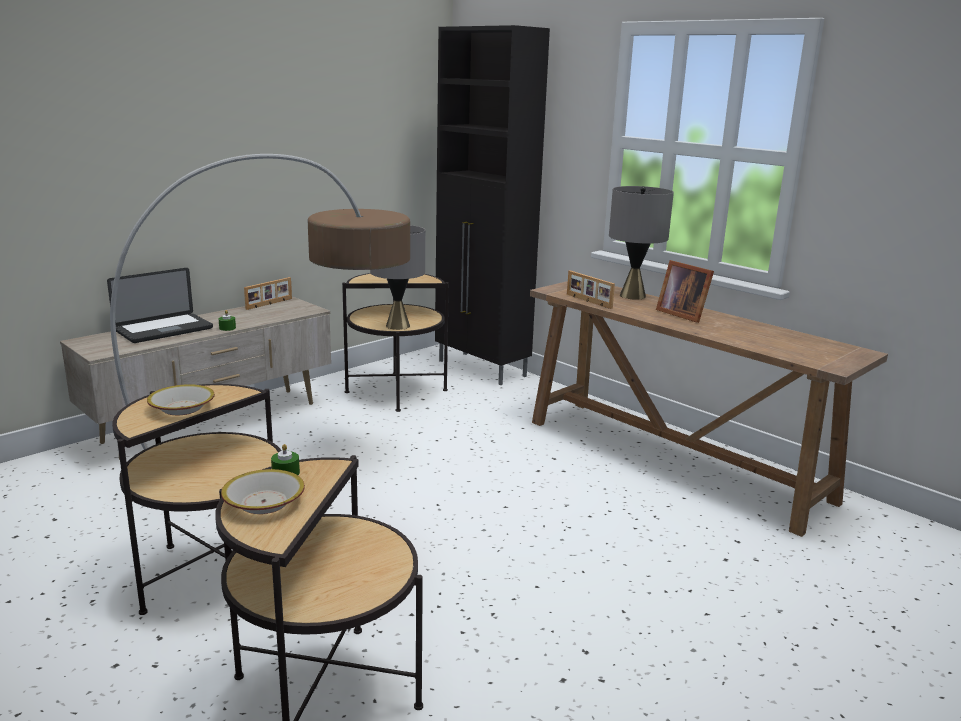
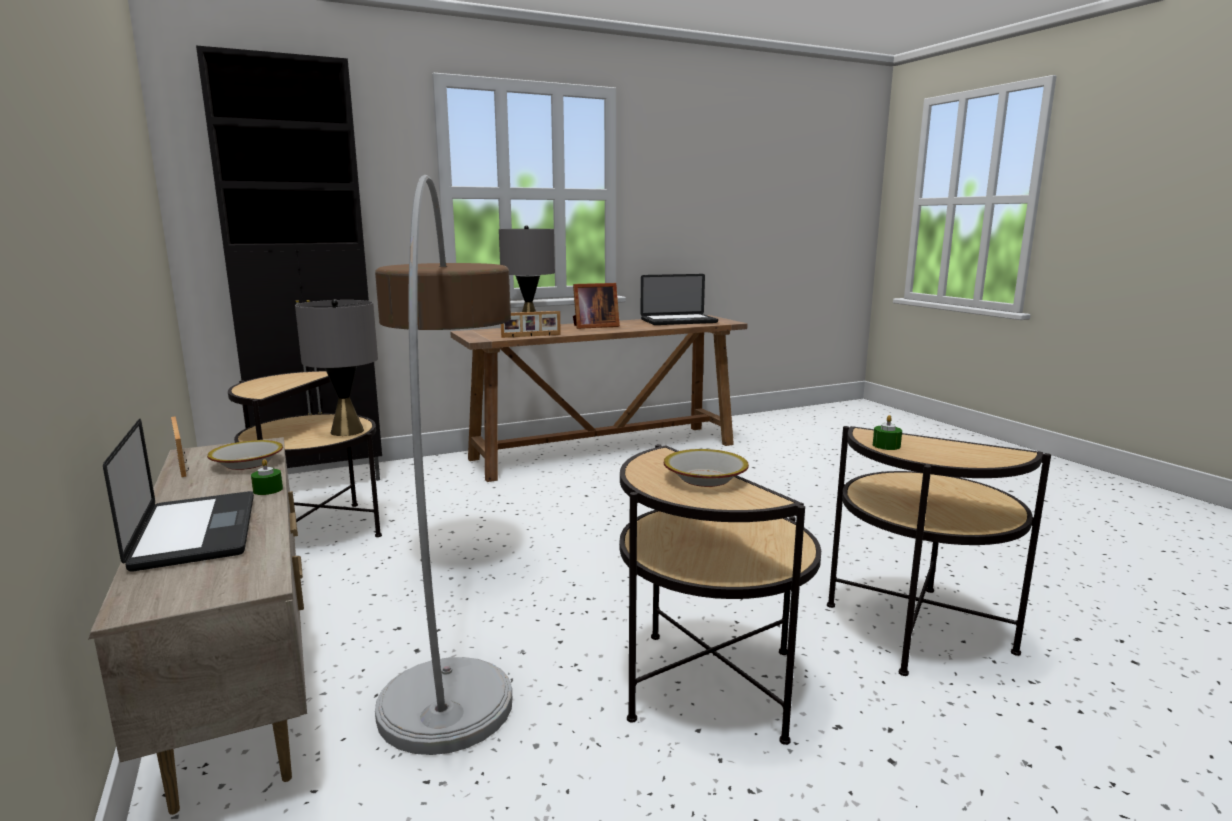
camera: 70 degrees left, 5 degrees down
(264, 502) = (949, 454): bowl -> bowl (247, 463)
(790, 343) = (678, 321): none -> laptop

